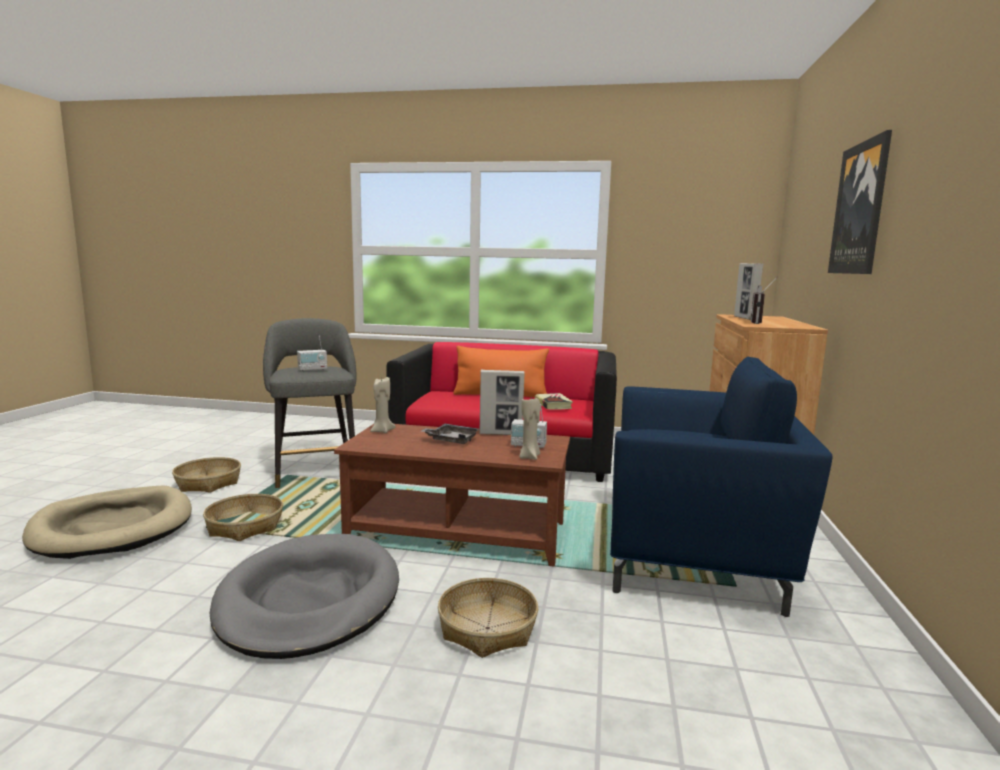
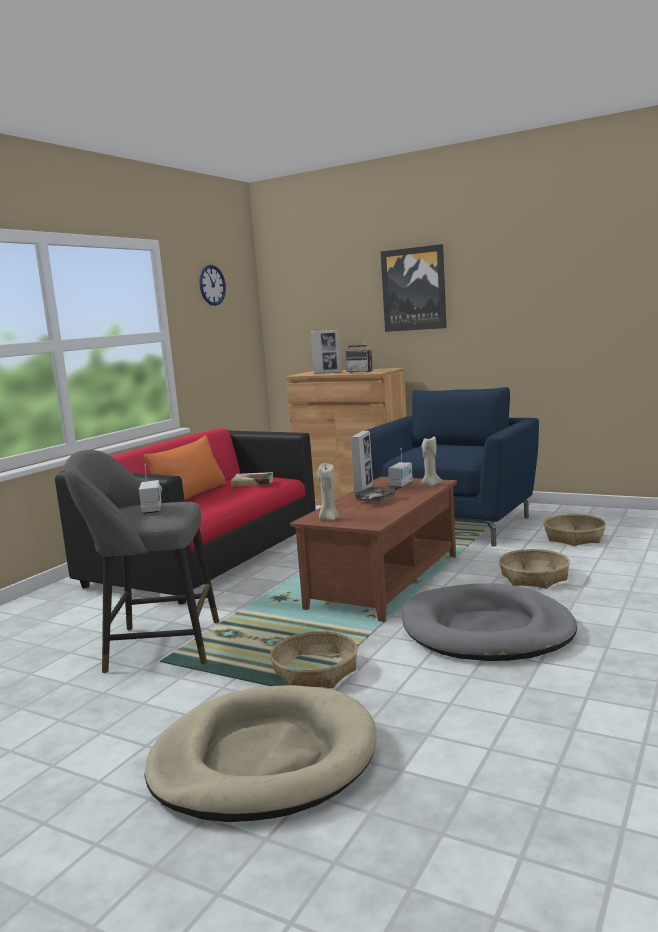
camera: 70 degrees left, 0 degrees up
(208, 483) = (137, 714): basket -> basket (574, 538)
(688, 205) = (212, 285): none -> wall clock

